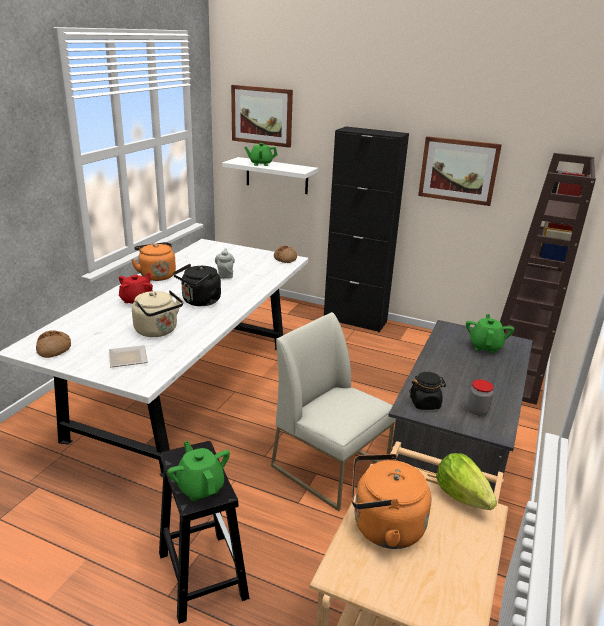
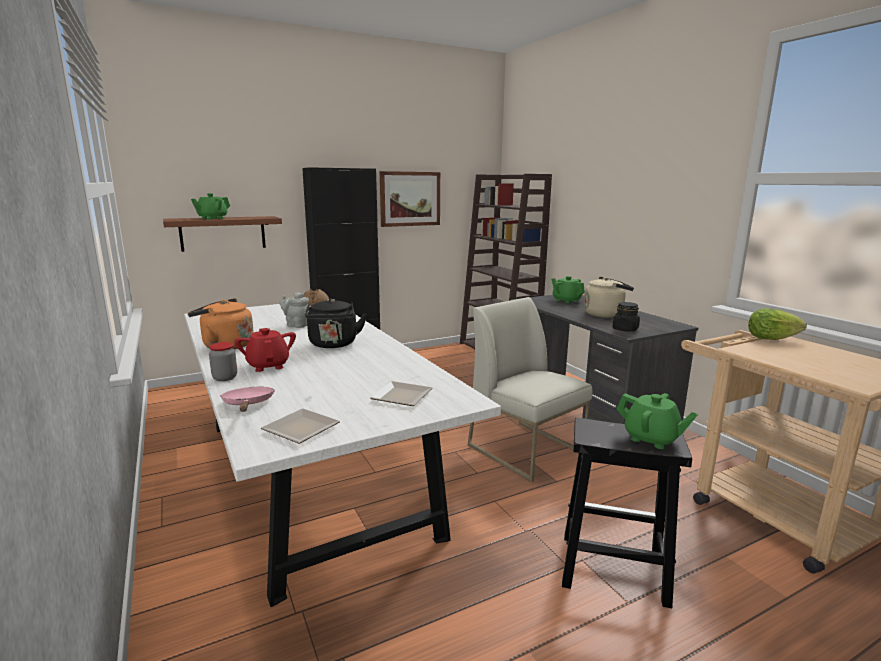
camera: 50 degrees left, 10 degrees down
(54, 349) = (304, 429): bread -> plate
(73, 322) = (248, 404): none -> pink frying pan
(158, 331) = (363, 372): beige kettle -> beige kettle (605, 314)
(200, 487) = (651, 439): green teapot -> green teapot turned 150 degrees counterclockwise
(262, 115) = (192, 165): picture -> none
(276, 175) = (223, 233): white shelf -> brown shelf
(331, 467) = (526, 449): white chair -> white chair turned 60 degrees clockwise
(383, 527) = (802, 363): orange kettle -> none
(477, 411) = (647, 322): jar -> jar (225, 378)

